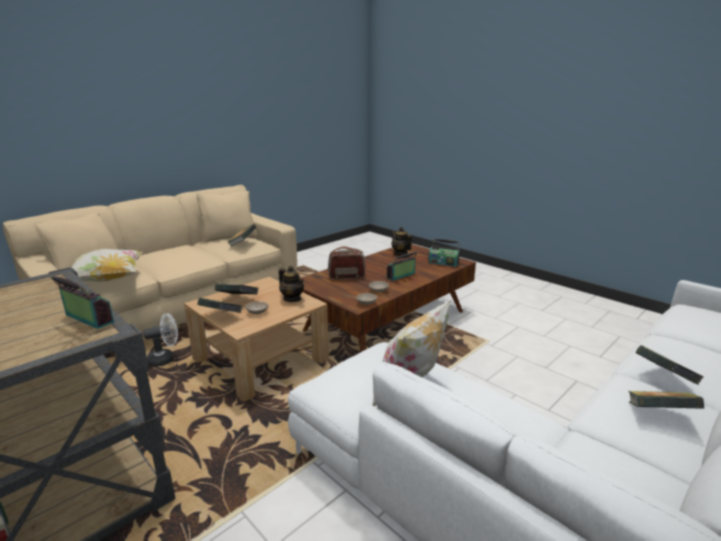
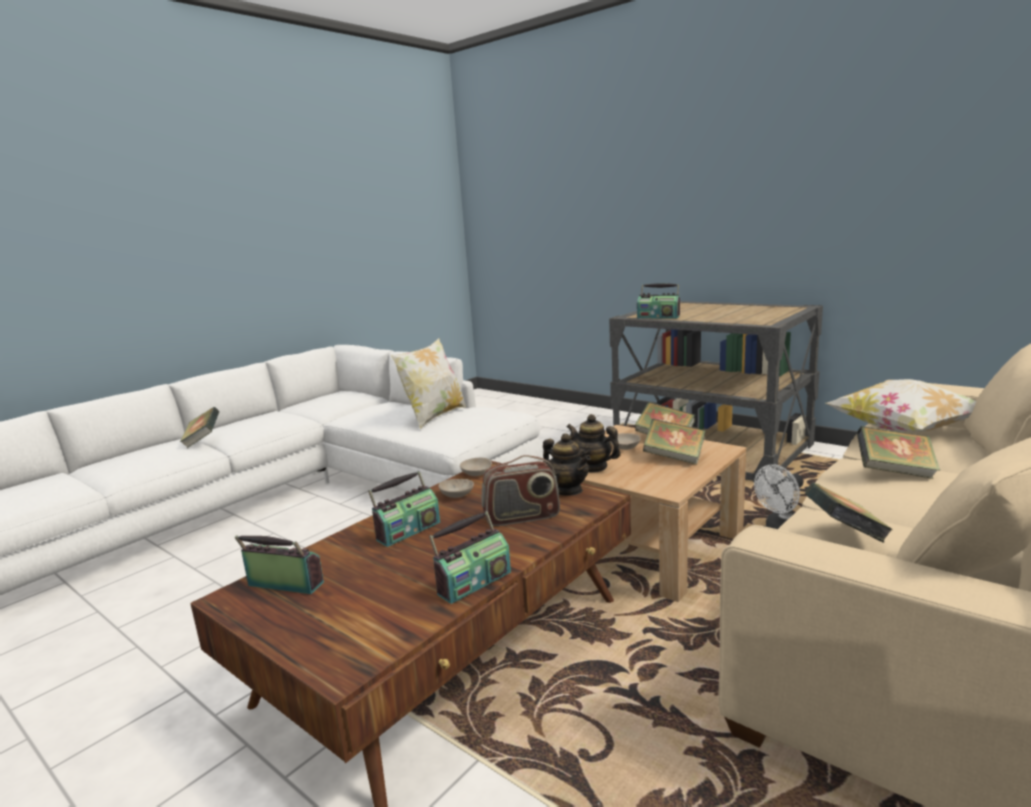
camera: 175 degrees right, 5 degrees down
(371, 258) = (473, 582): none -> radio
(400, 253) = (385, 617): teapot -> teapot (567, 490)
(658, 414) = (254, 421): book -> book (894, 472)

